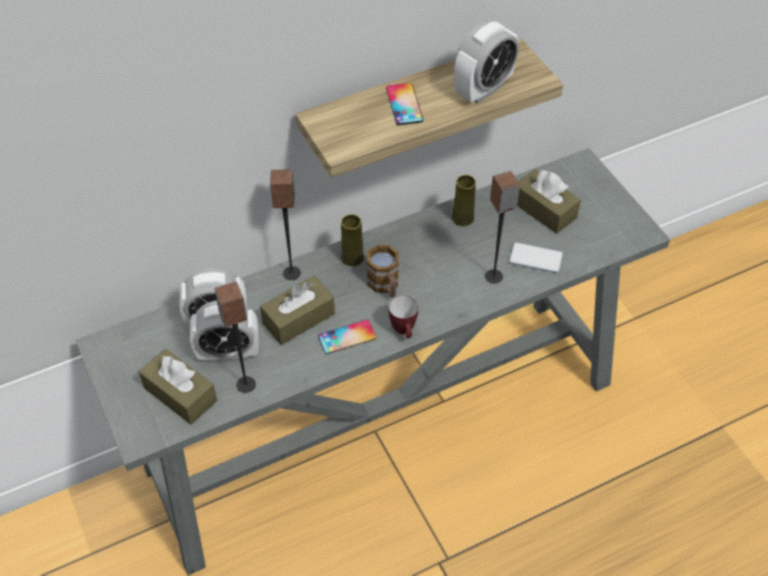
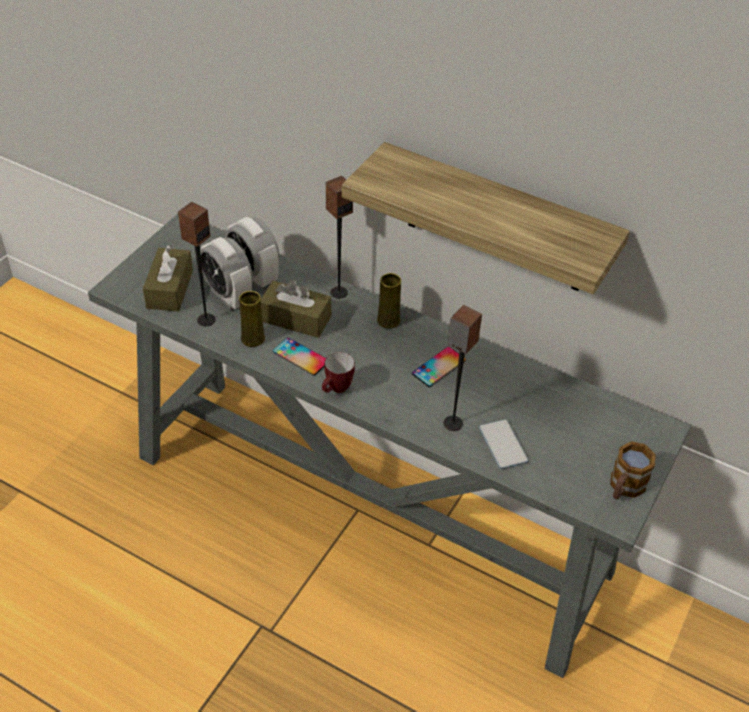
camera: 55 degrees right, 5 degrees down
(385, 286) = (376, 355): mug -> mug (624, 488)
(404, 104) = (457, 194): phone -> phone (438, 367)
(462, 218) = (502, 371): yellow vase -> yellow vase (253, 338)
(483, 89) = (529, 232): alarm clock -> none
(544, 210) = (570, 425): brown tissue box -> none

